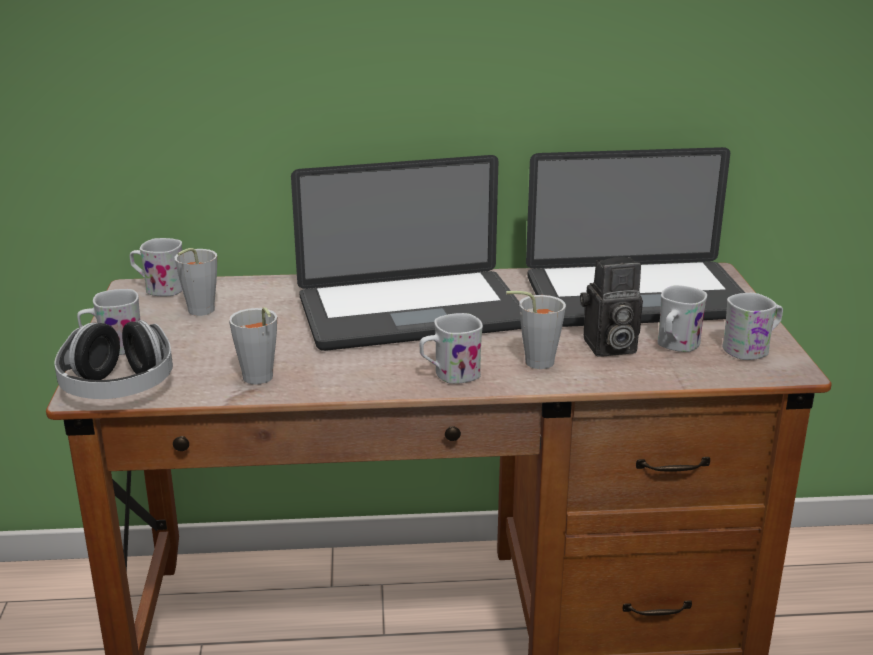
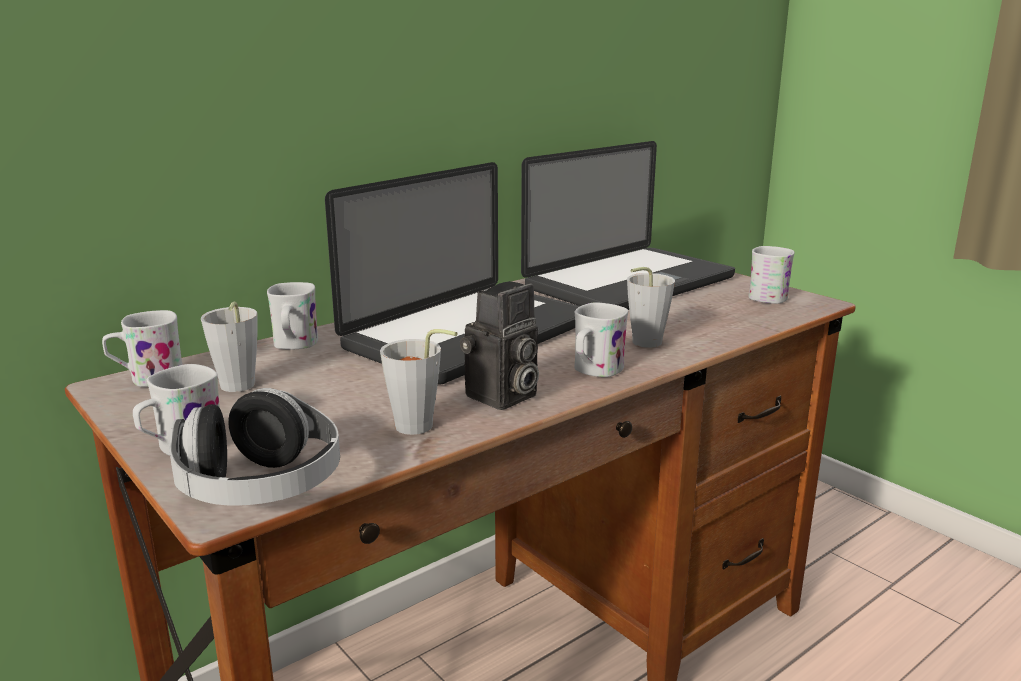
camera: 35 degrees left, 5 degrees down
(608, 347) = (676, 319): camera -> camera (502, 397)
(675, 346) = (719, 306): white mug -> white mug (294, 345)

